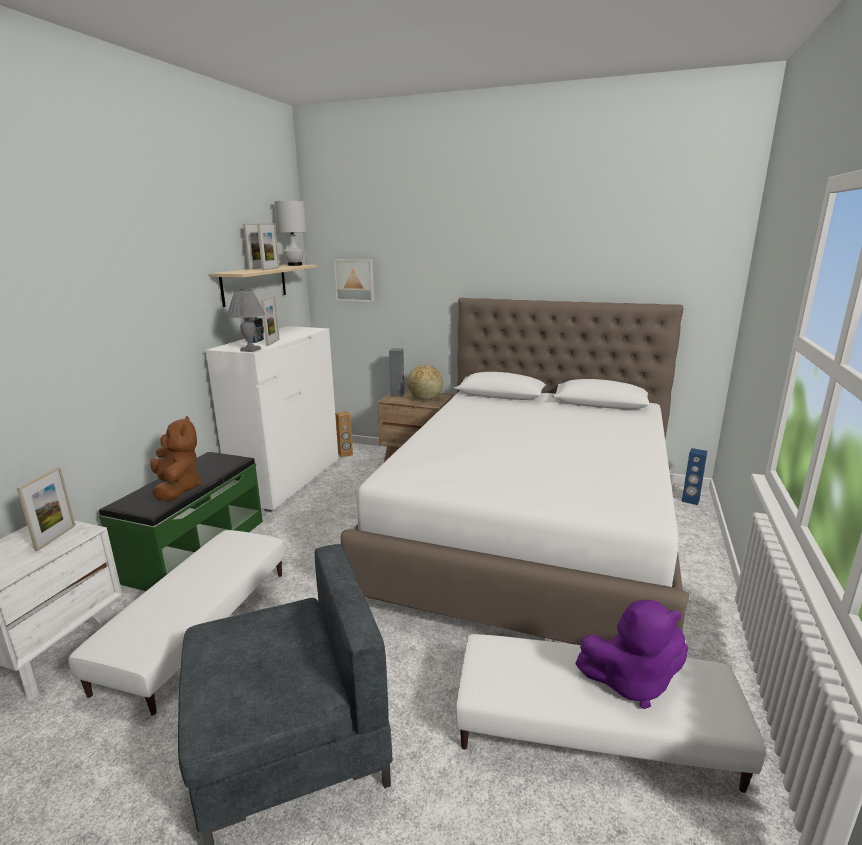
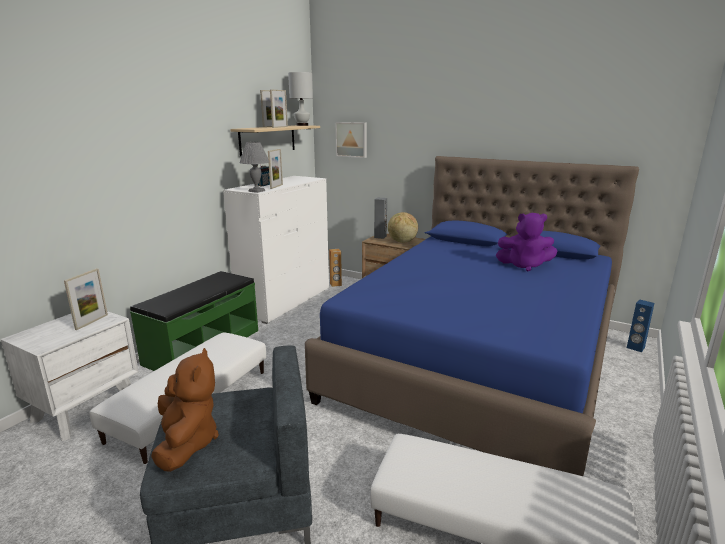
camera: 10 degrees right, 0 degrees up
(177, 489) = (189, 296): brown plush toy -> brown plush toy (187, 443)
(531, 533) = (478, 361): white bed -> blue bed
(631, 682) = (528, 490): purple plush toy -> purple plush toy (524, 265)

